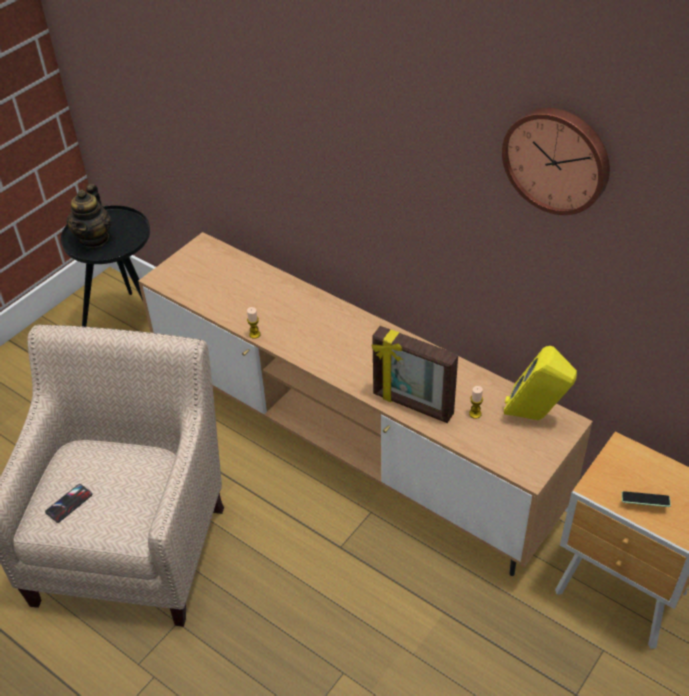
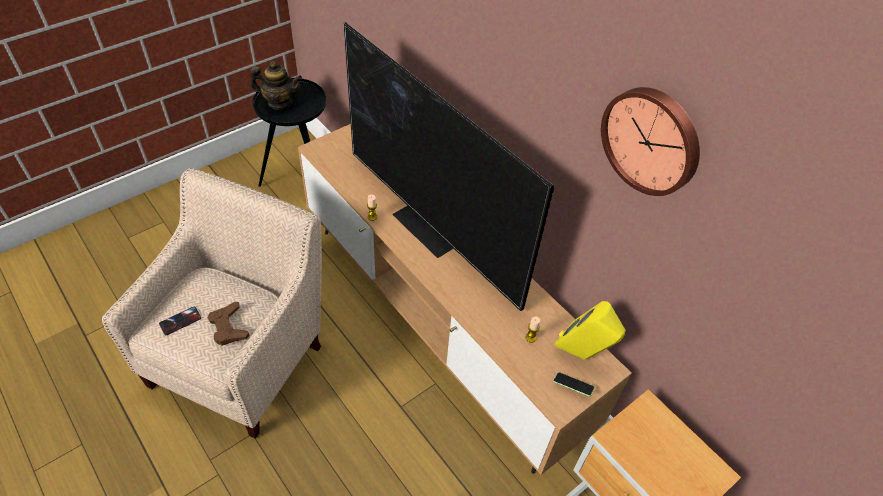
camera: 10 degrees right, 5 degrees up
(94, 238) = (280, 102): teapot -> teapot turned 105 degrees counterclockwise
(128, 495) = (228, 327): none -> brown game controller
(325, 329) = (431, 227): none -> television
(412, 405) = (479, 315): picture frame -> none
(644, 503) = (652, 467): phone -> phone (572, 387)

